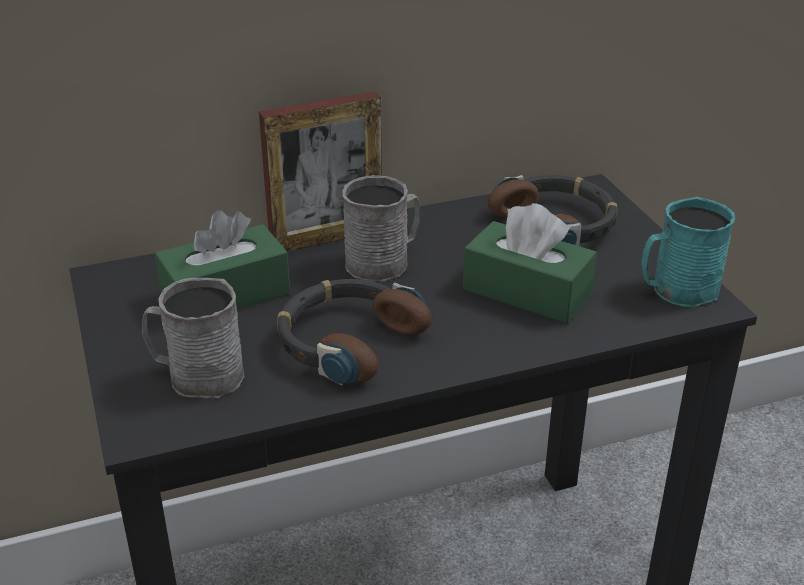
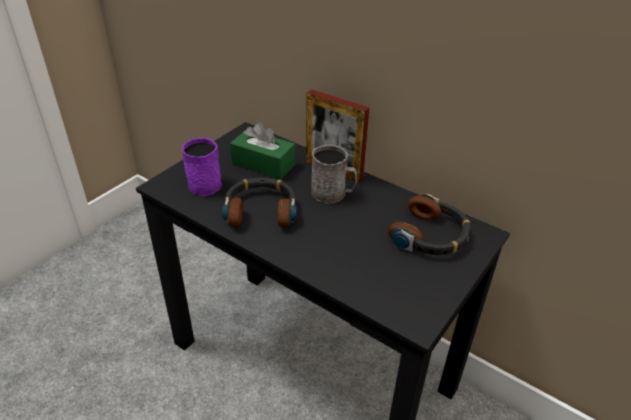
camera: 55 degrees right, 5 degrees up
(196, 376) = (203, 182): grey mug -> purple mug
(527, 291) = (355, 248): green tissue box -> none
(677, 290) = (416, 305): turquoise mug -> none

